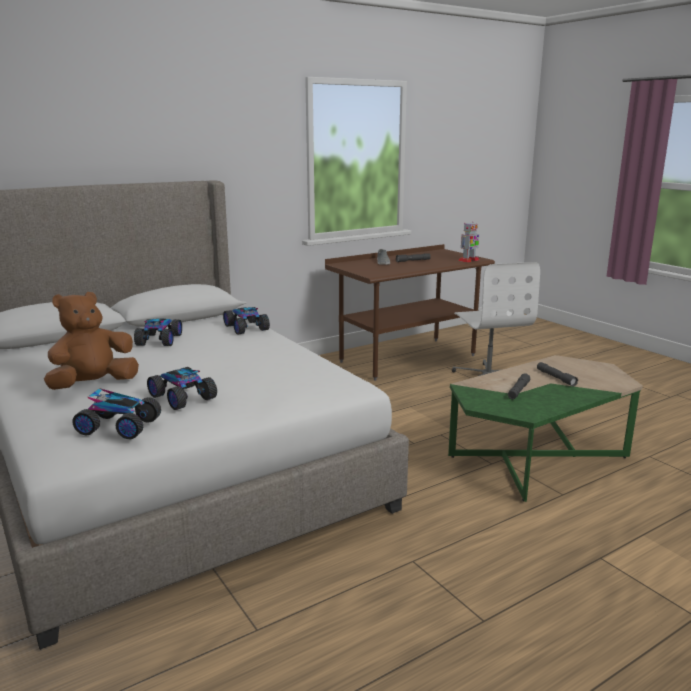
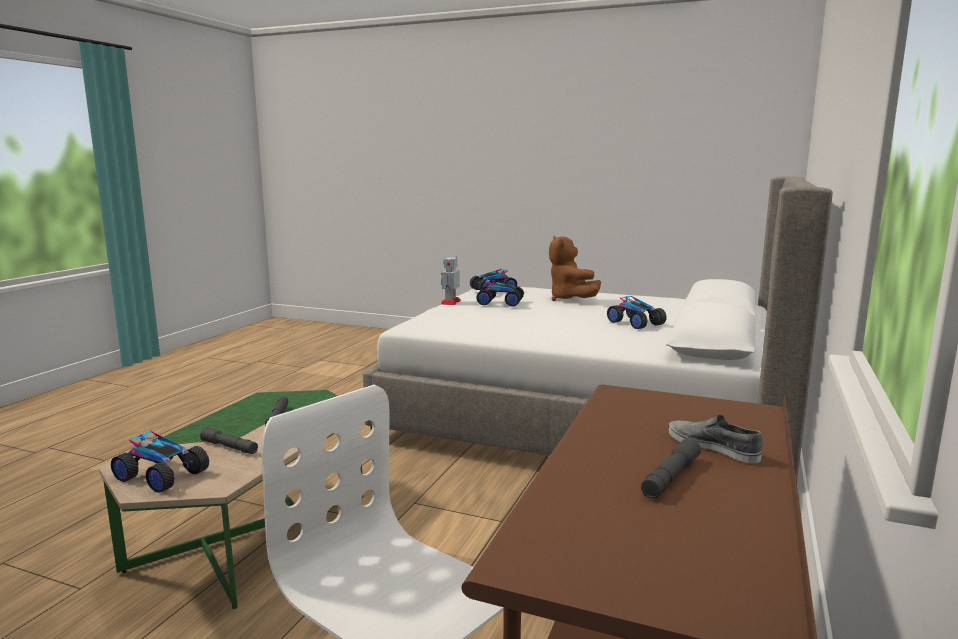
camera: 145 degrees right, 5 degrees down
(93, 385) = (570, 299): brown plush toy -> brown plush toy turned 150 degrees clockwise
(247, 327) = (609, 346): toy car -> toy car (161, 476)
(468, 260) = (538, 536): toy robot -> toy robot (450, 302)

